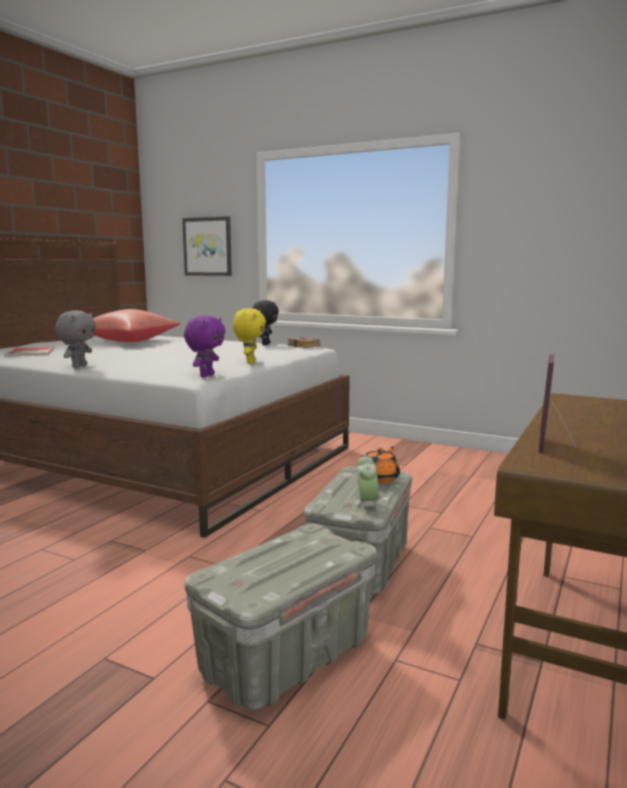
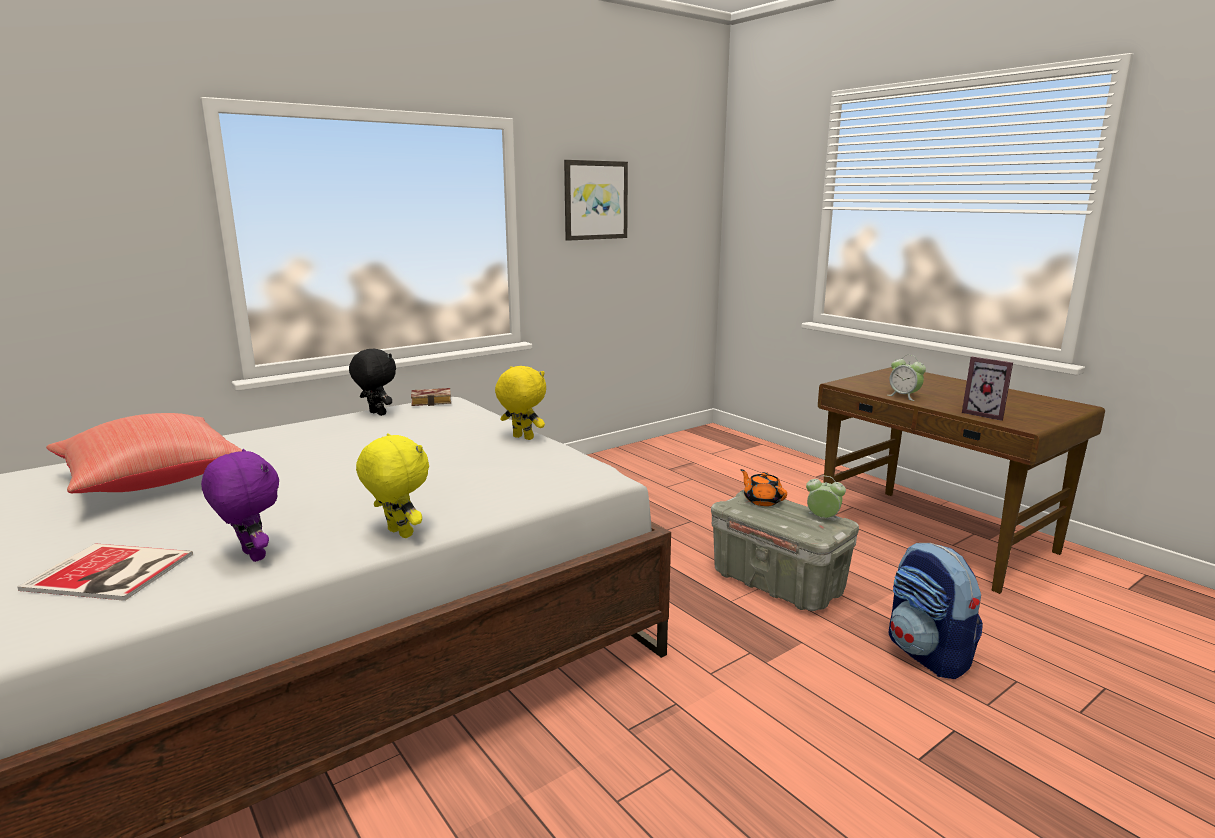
camera: 65 degrees left, 5 degrees up
(79, 366) = (398, 534): grey plush toy -> yellow plush toy
(206, 375) = (589, 468): purple plush toy -> purple plush toy (251, 556)
(208, 246) = (96, 265): picture -> picture (595, 200)
(286, 658) = (928, 654): grey storage box -> backpack
(566, 416) = (904, 396): none -> alarm clock

